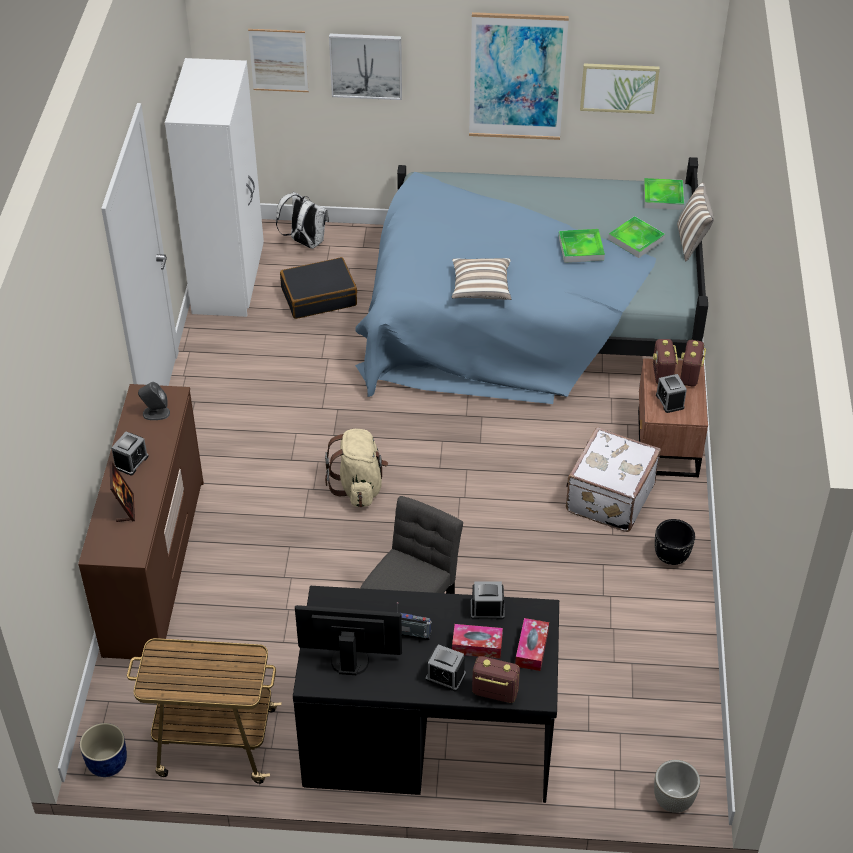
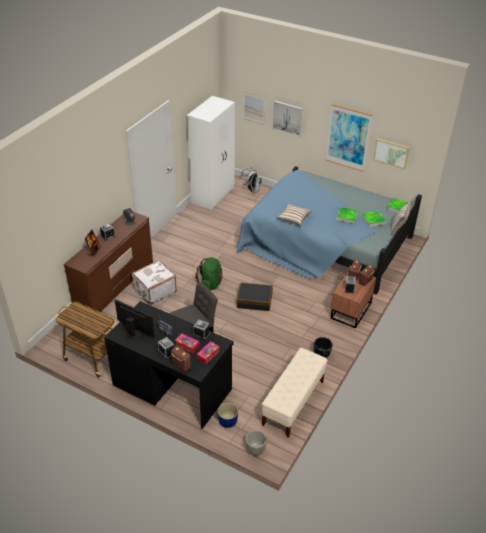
camera: 25 degrees right, 5 degrees down
(106, 762) = (49, 348): blue planter -> blue planter (227, 421)
(319, 296) = (244, 211): black suitcase -> black suitcase (254, 301)
(359, 487) = (211, 284): beige backpack -> green backpack
(608, 497) = (310, 323): white suitcase -> white suitcase (154, 291)
(681, 676) = (293, 403): none -> beige bench

